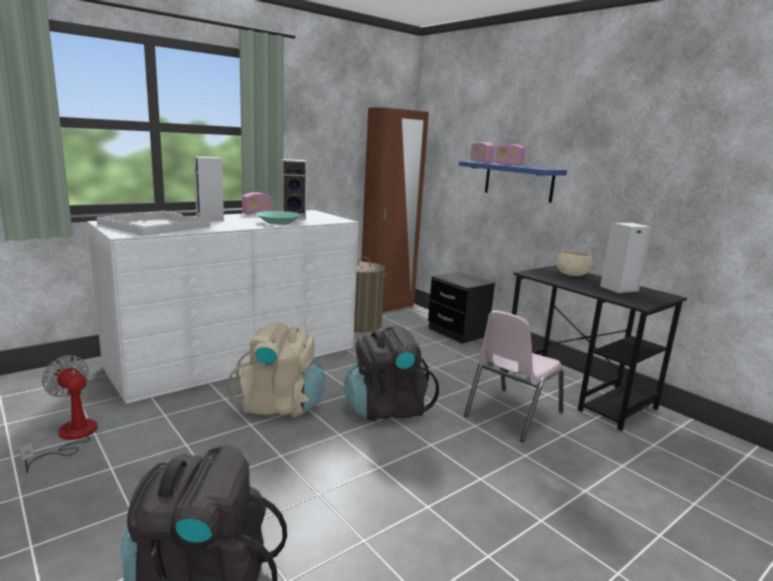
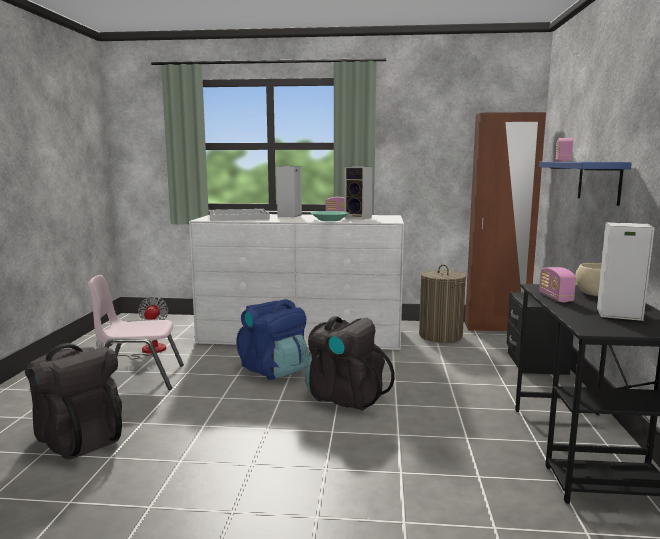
camera: 45 degrees right, 5 degrees down
(279, 405) = (274, 370): beige backpack -> blue backpack
(509, 164) = (580, 161): radio -> radio (555, 298)
(512, 414) = (455, 440): pink chair -> pink chair (139, 378)

